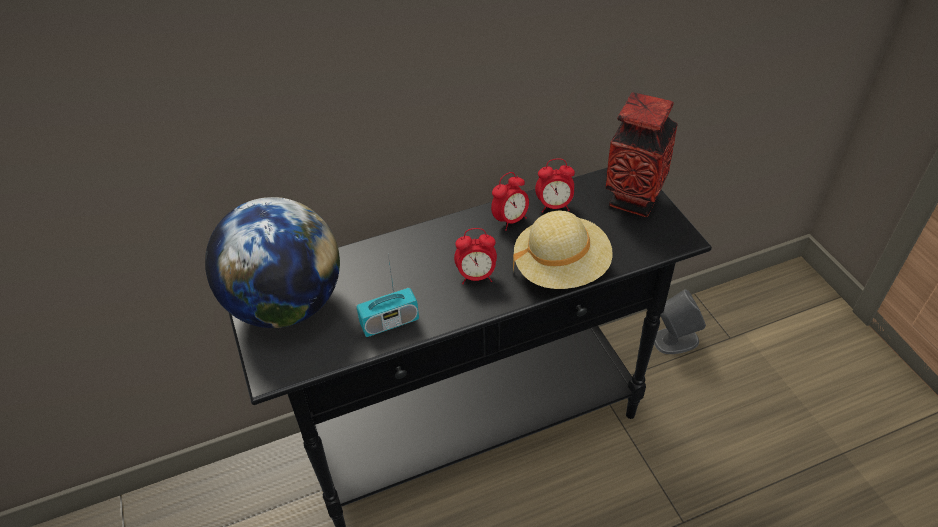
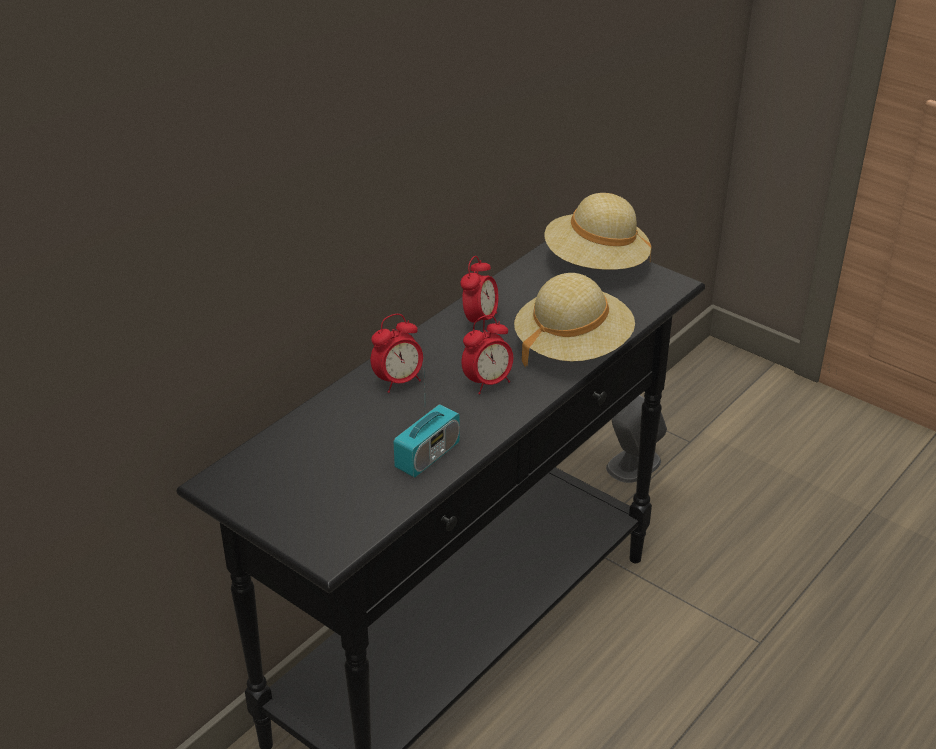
camera: 30 degrees left, 10 degrees down
(286, 304) = (286, 480): globe -> none
(554, 206) = (517, 293): alarm clock -> alarm clock (398, 381)
(633, 200) = (595, 264): vase -> beige hat

